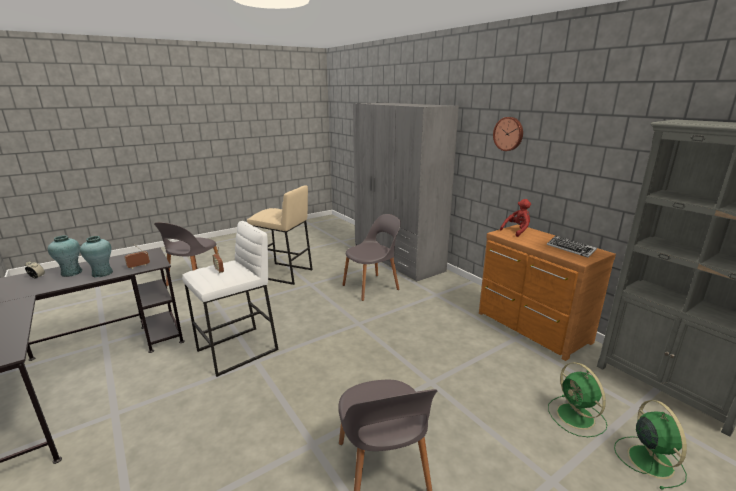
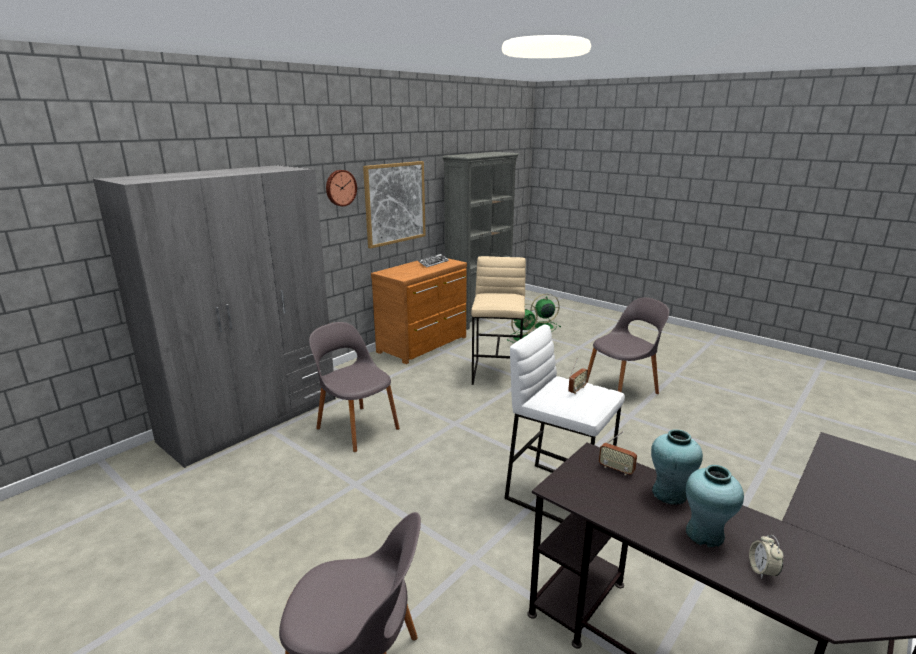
camera: 105 degrees left, 0 degrees up
(283, 273) = (311, 529): beige stool -> beige stool (497, 373)
(517, 231) = (394, 273): red plush toy -> none
(570, 166) = (395, 203): none -> picture

